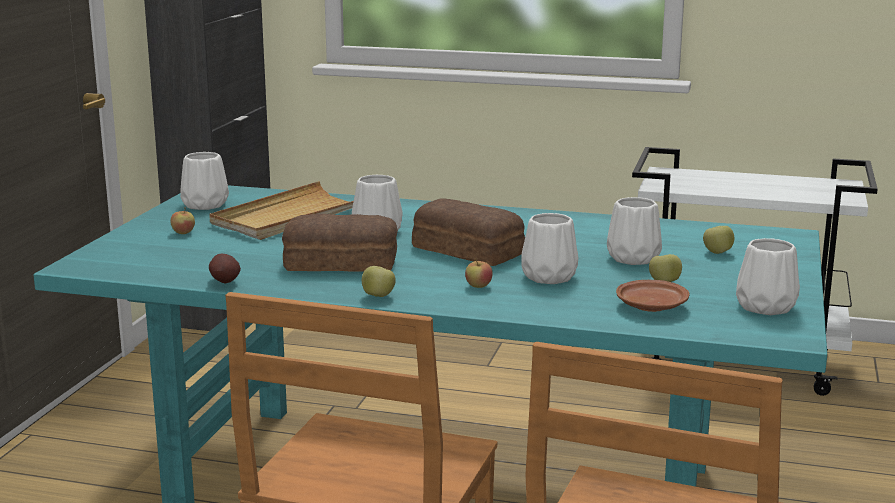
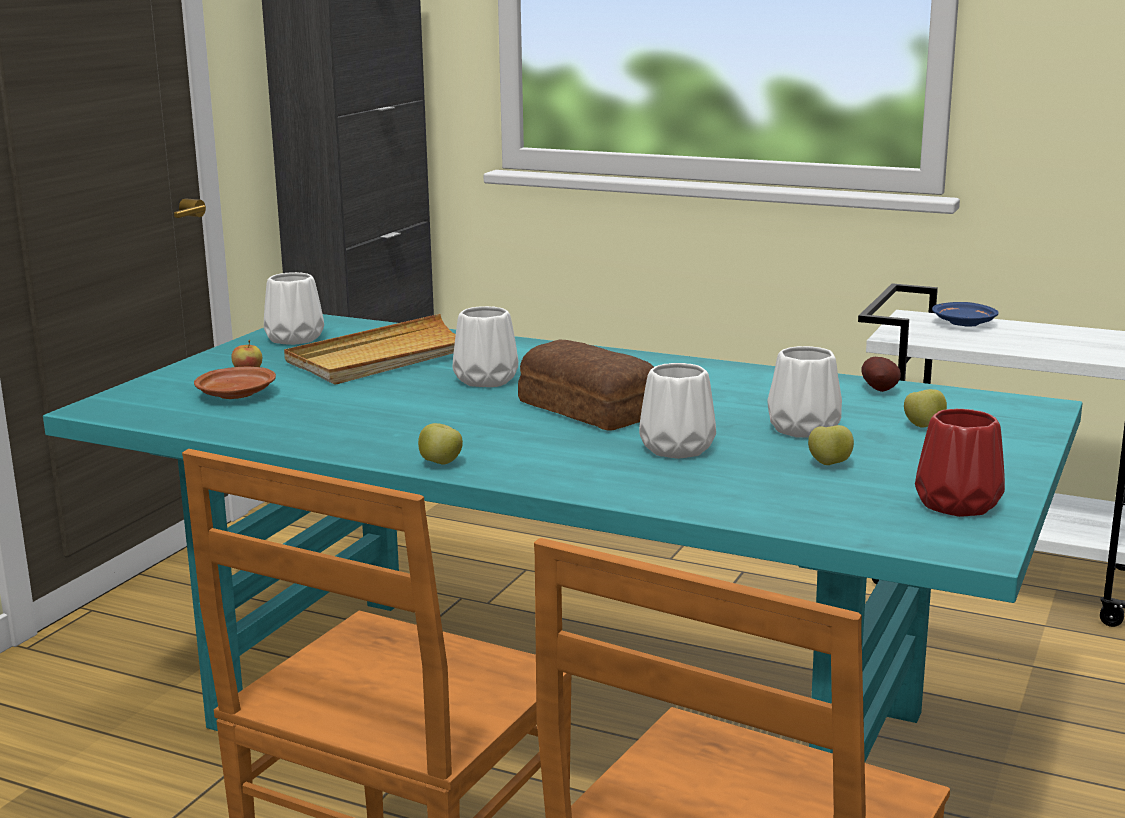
camera: 10 degrees right, 0 degrees up
(225, 282) = (262, 436): potato -> potato (880, 390)
(342, 263) = (419, 419): bread -> none
(478, 286) = (577, 457): apple -> none
(651, 306) = (796, 495): brown plate -> brown plate (236, 394)
(703, 176) = (964, 323): none -> blue plate
(765, 307) = (956, 505): white vase -> red vase

